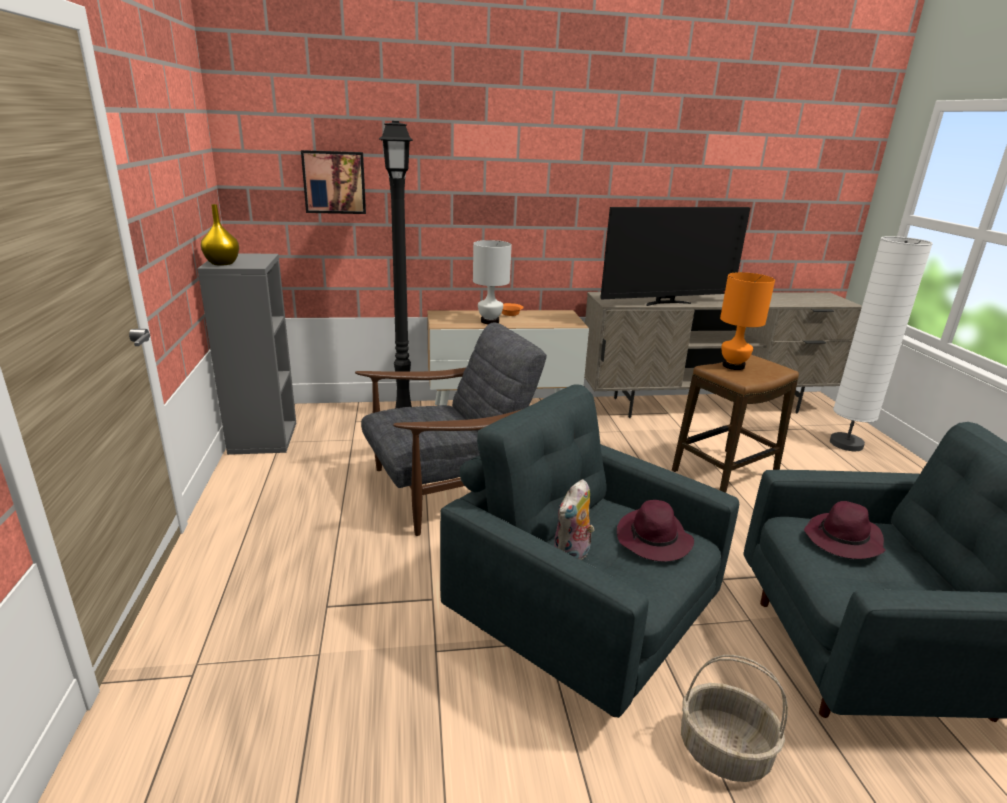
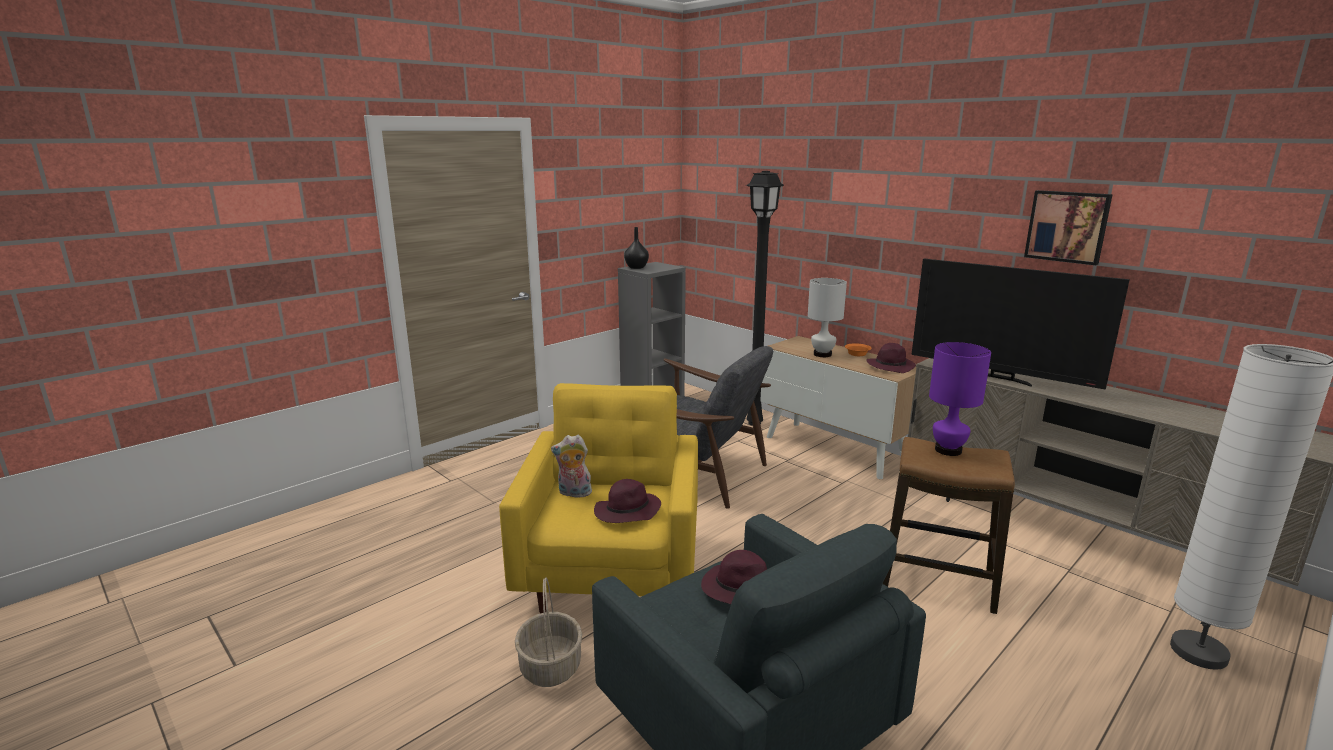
camera: 55 degrees right, 5 degrees down
(222, 263) = (636, 267): yellow vase -> black vase
(334, 182) = (745, 217): picture -> picture (1067, 226)
(554, 317) = (891, 366): none -> purple hat
(580, 623) = (613, 572): grey armchair -> yellow armchair
(733, 366) = (948, 450): orange table lamp -> purple table lamp

